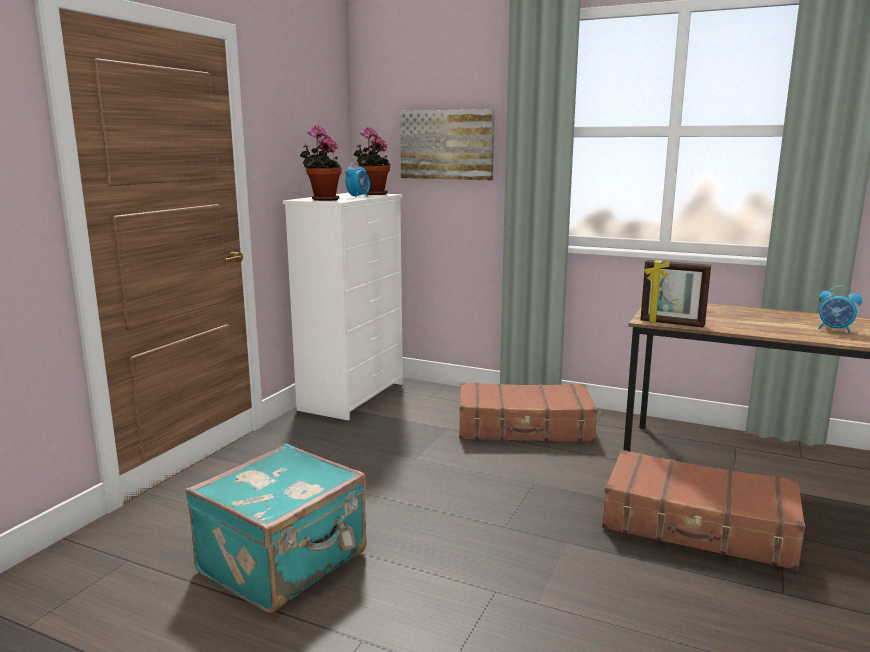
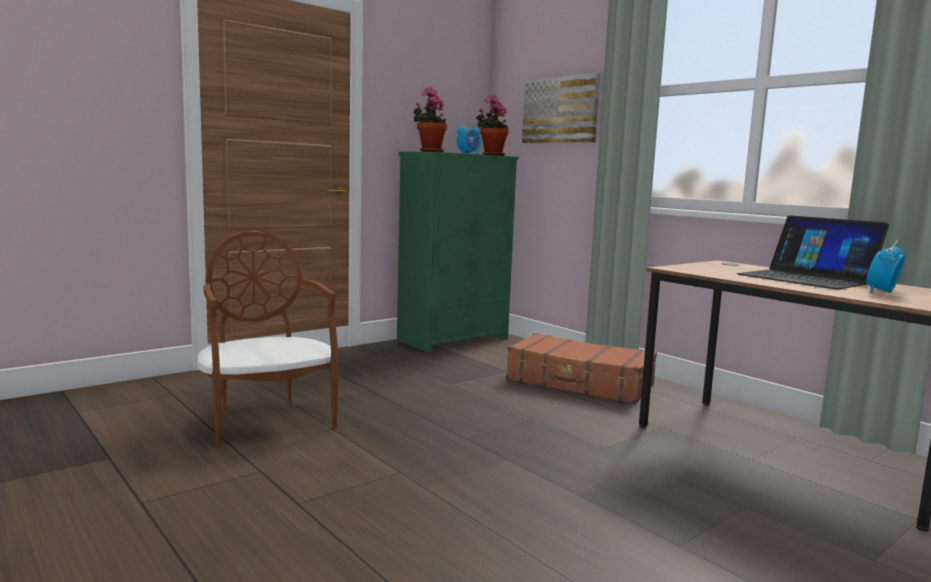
camera: 25 degrees right, 5 degrees down
(285, 563) = (267, 419): turquoise suitcase -> brown chair
(353, 396) = (454, 339): white dresser -> green dresser
(671, 324) = (691, 271): picture frame -> none
(698, 526) = (658, 480): brown suitcase -> none
(757, 317) = (807, 278): none -> laptop
(835, 330) = (881, 292): alarm clock -> alarm clock turned 75 degrees clockwise

